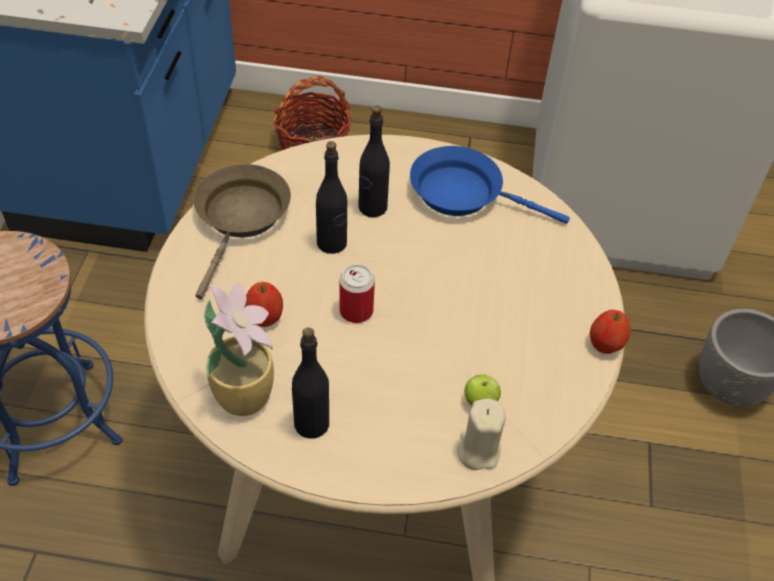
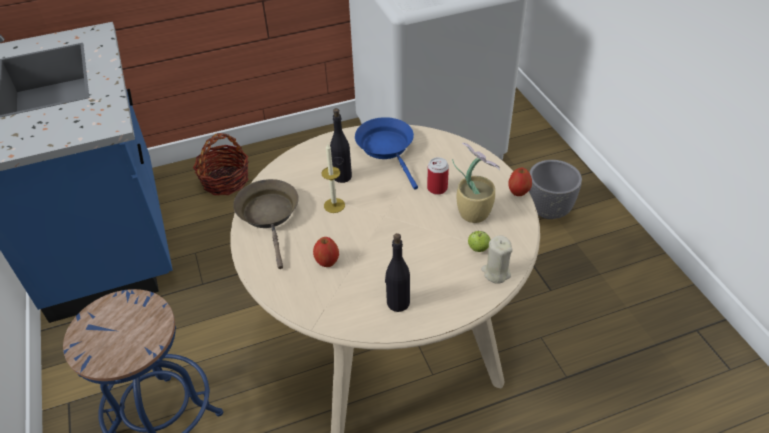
camera: 25 degrees left, 5 degrees down
(245, 394) = (348, 306): potted plant -> potted plant (473, 212)
(332, 243) = (334, 205): black bottle -> candle
(356, 311) = (376, 234): can -> can (437, 188)
(463, 193) = (387, 148): blue frying pan -> blue frying pan turned 75 degrees clockwise

